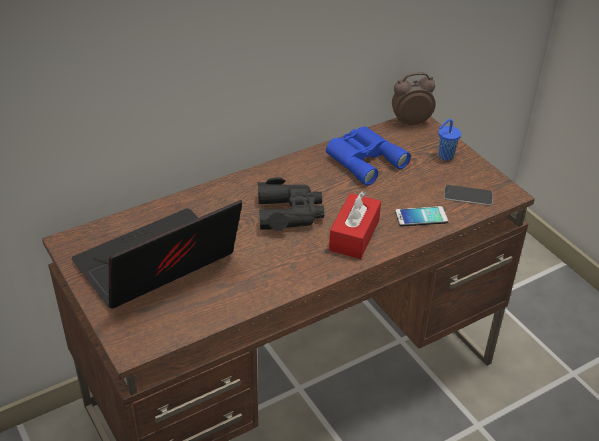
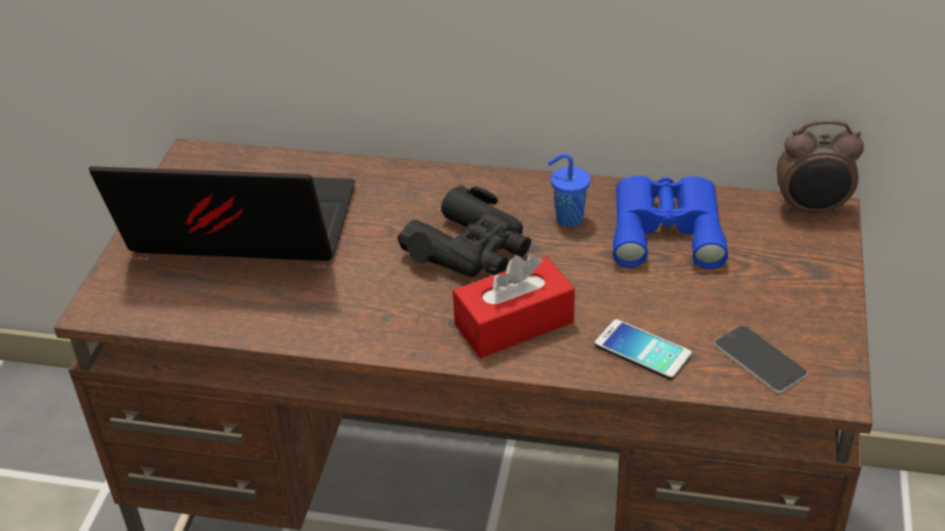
camera: 45 degrees right, 0 degrees up
(410, 122) = (811, 210): alarm clock -> alarm clock turned 150 degrees clockwise
(445, 156) = (800, 284): blue cup -> blue cup (567, 219)

